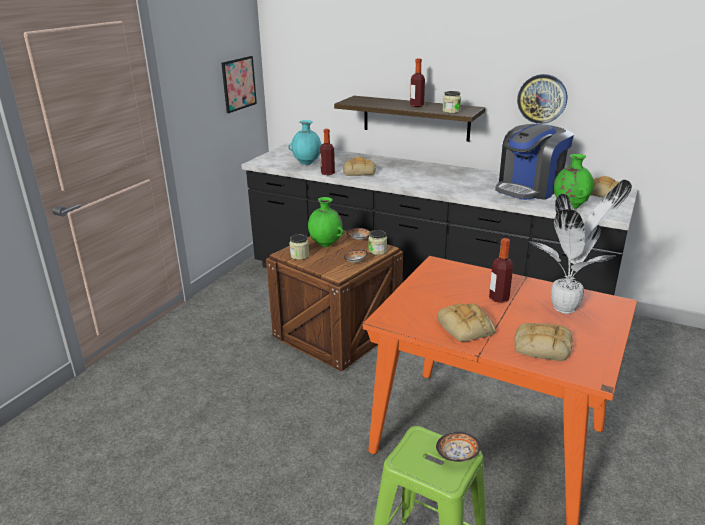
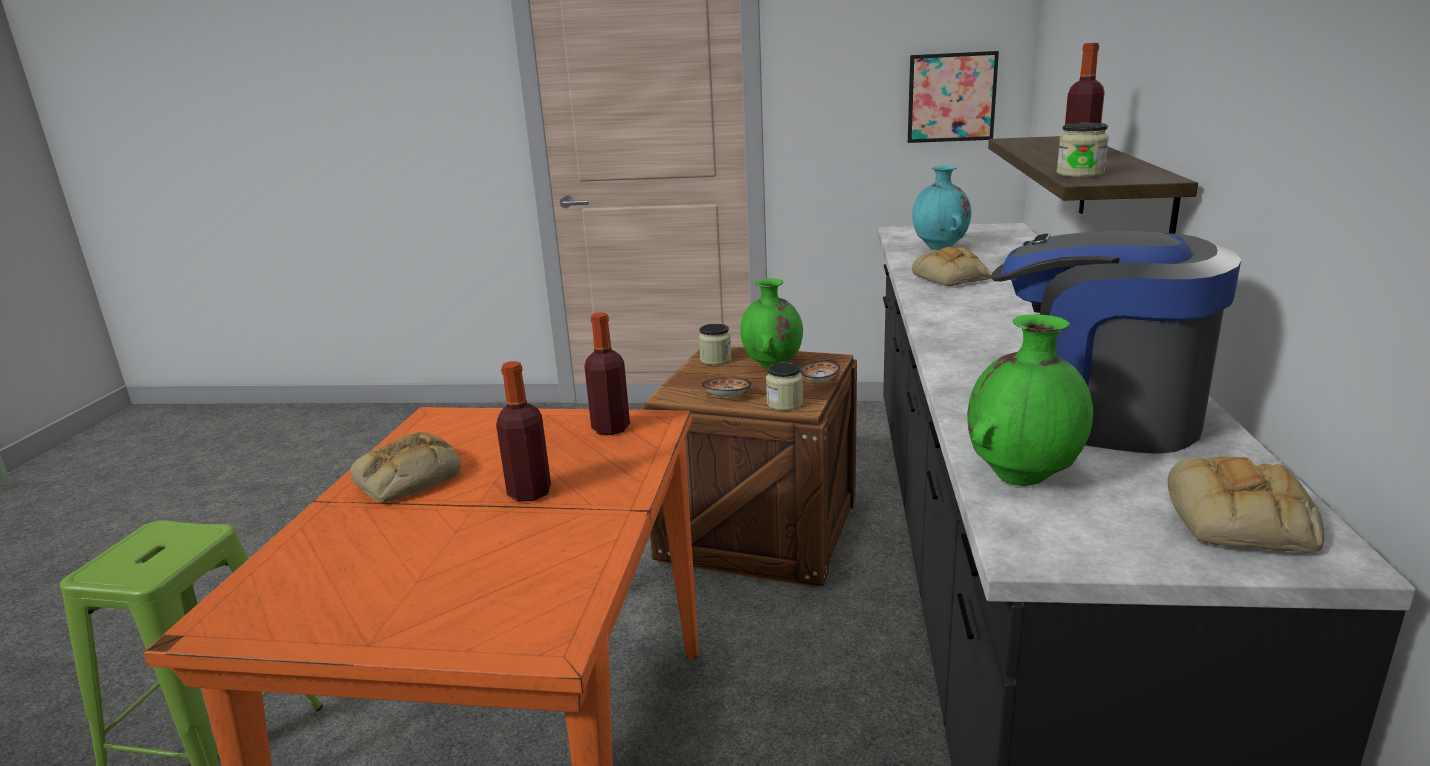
camera: 70 degrees right, 5 degrees down
(327, 173) = (910, 265): bottle -> bottle (611, 428)
(457, 455) = (146, 569): bowl -> none
(541, 347) = (335, 555): bread -> none
(542, 98) = (1281, 169): wall clock -> none
(567, 308) = (503, 571): potted plant -> none

